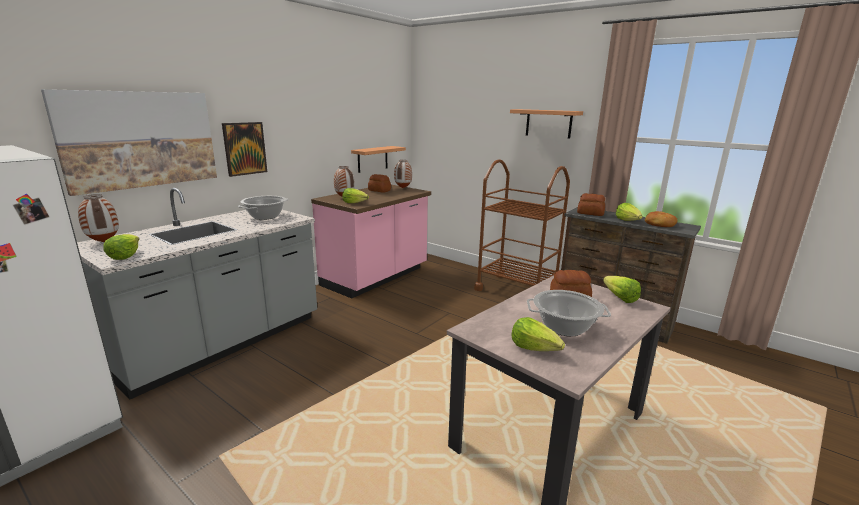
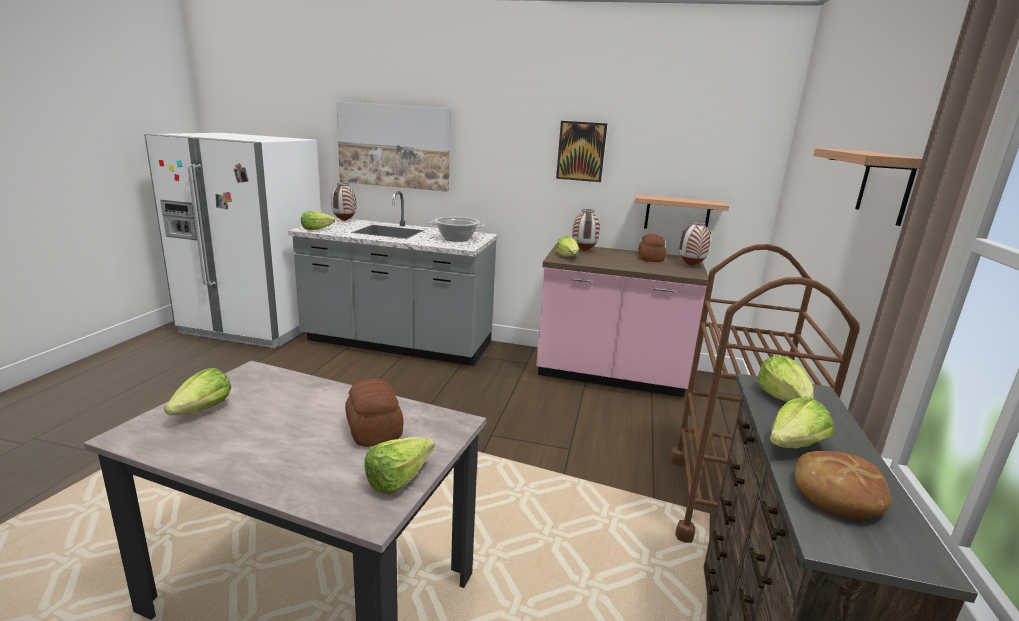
camera: 65 degrees right, 0 degrees up
(244, 148) = (484, 168): picture -> picture (581, 151)
(565, 327) = (265, 428): cooking pot -> none
(590, 213) = (783, 399): bread -> lettuce

